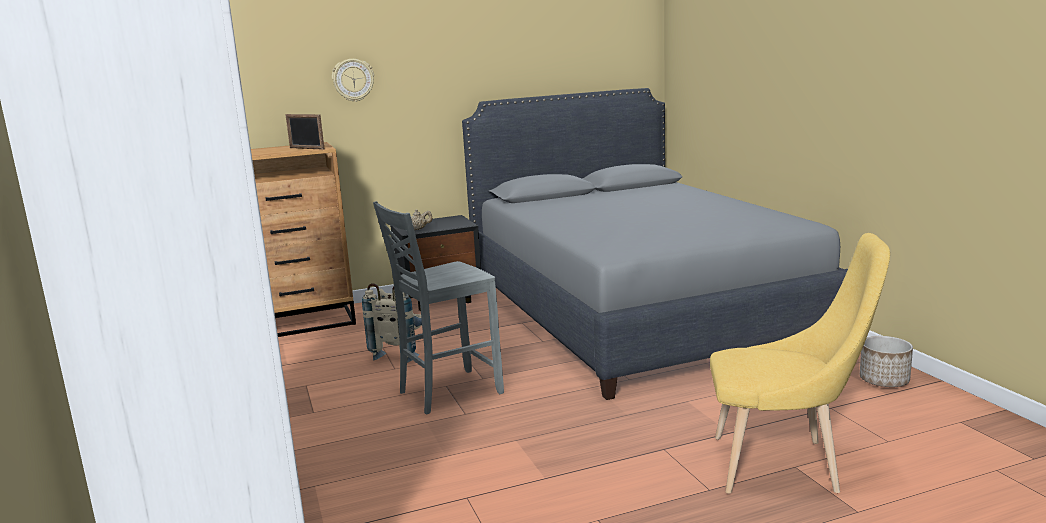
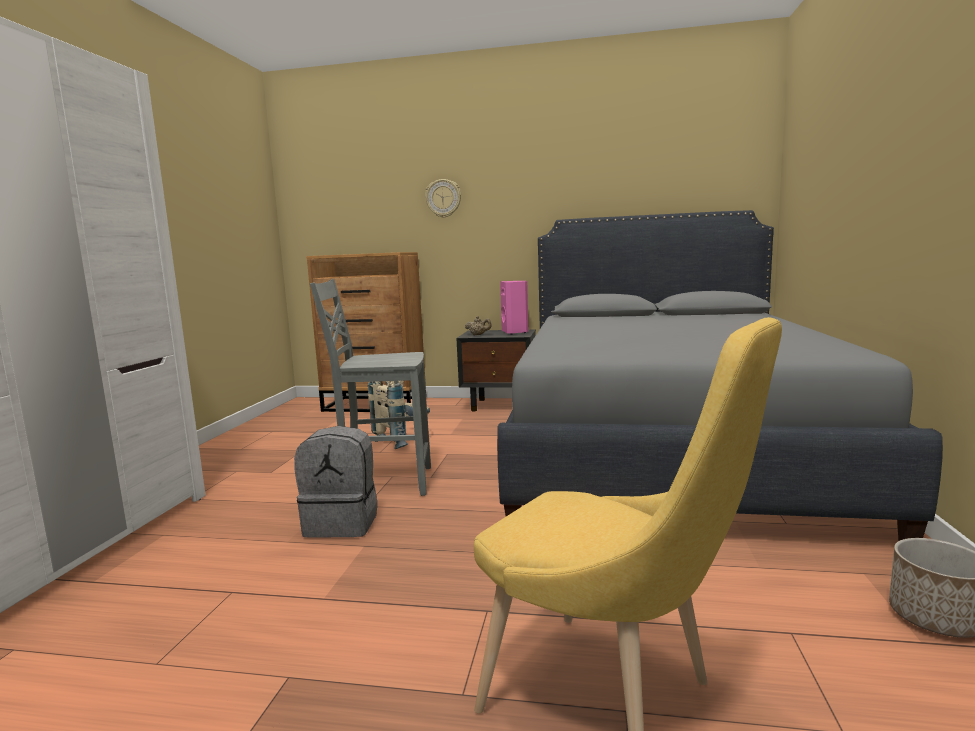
camera: 30 degrees right, 5 degrees down
(306, 148) = (384, 252): picture frame -> none
(450, 221) = (515, 332): none -> pink speaker
(469, 431) = (342, 523): none -> grey backpack

